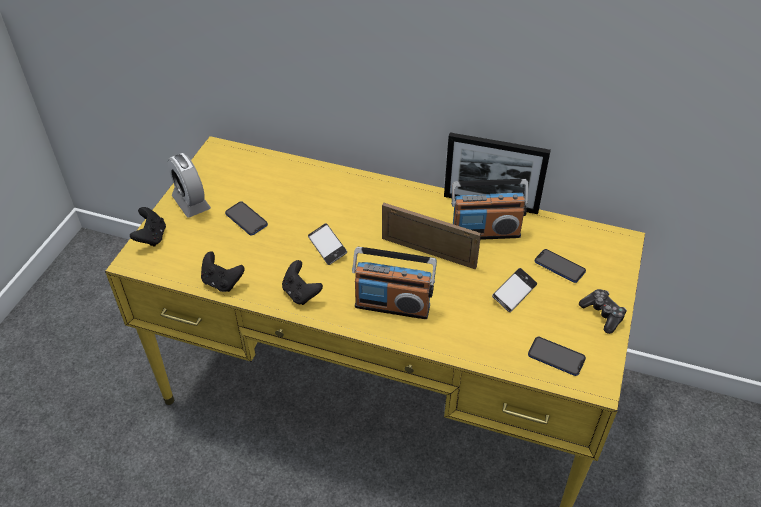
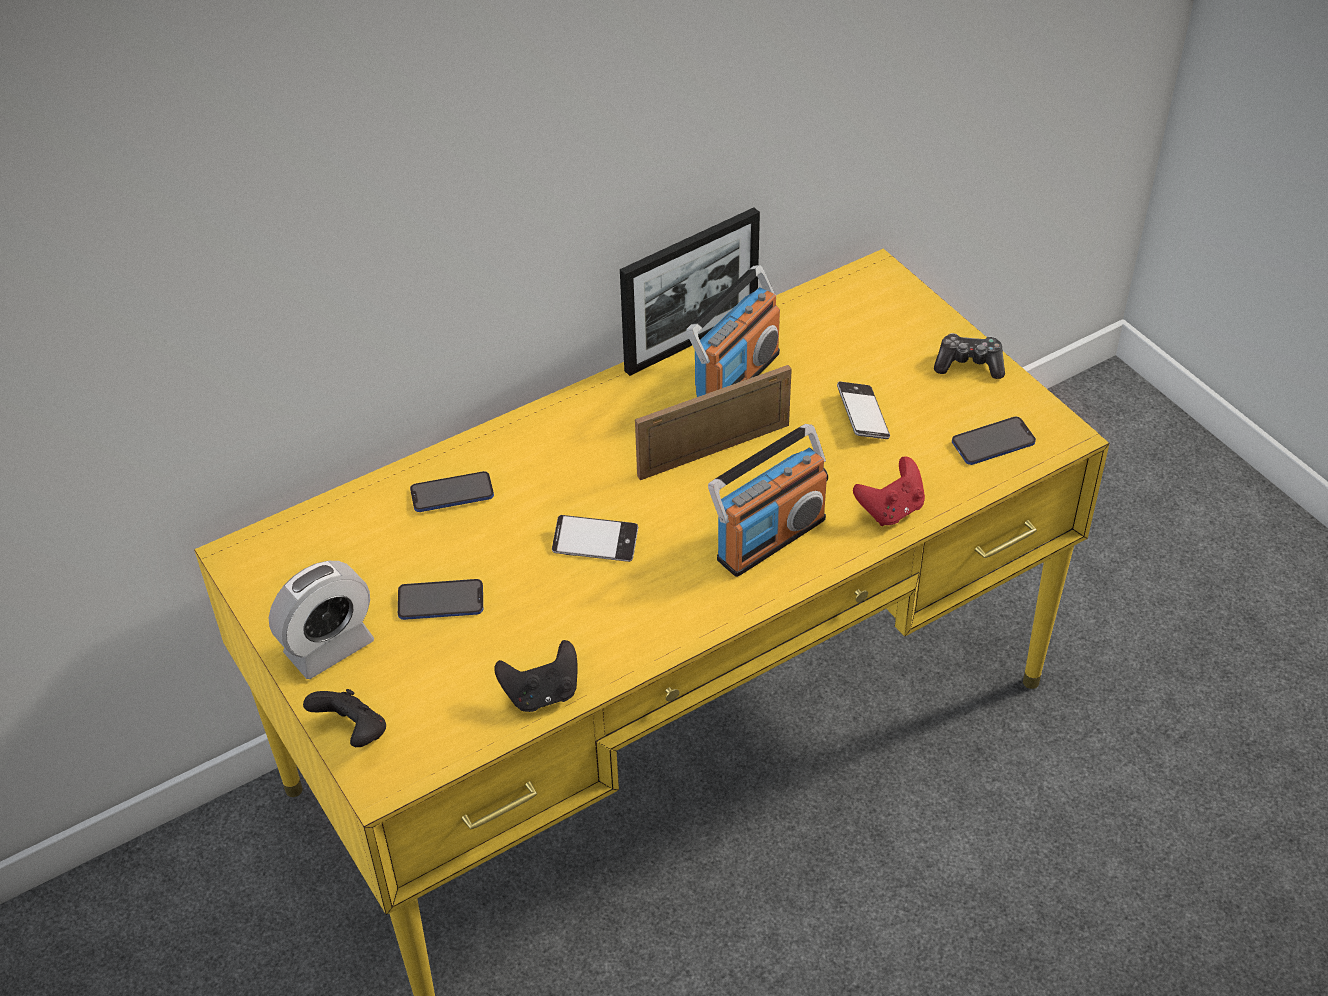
camera: 50 degrees left, 0 degrees up
(191, 203) = (329, 647): alarm clock -> alarm clock turned 45 degrees counterclockwise
(301, 293) = (654, 618): black game controller -> none
(460, 341) = (891, 510): none -> red game controller
(559, 267) = (862, 351): phone -> phone (452, 494)

